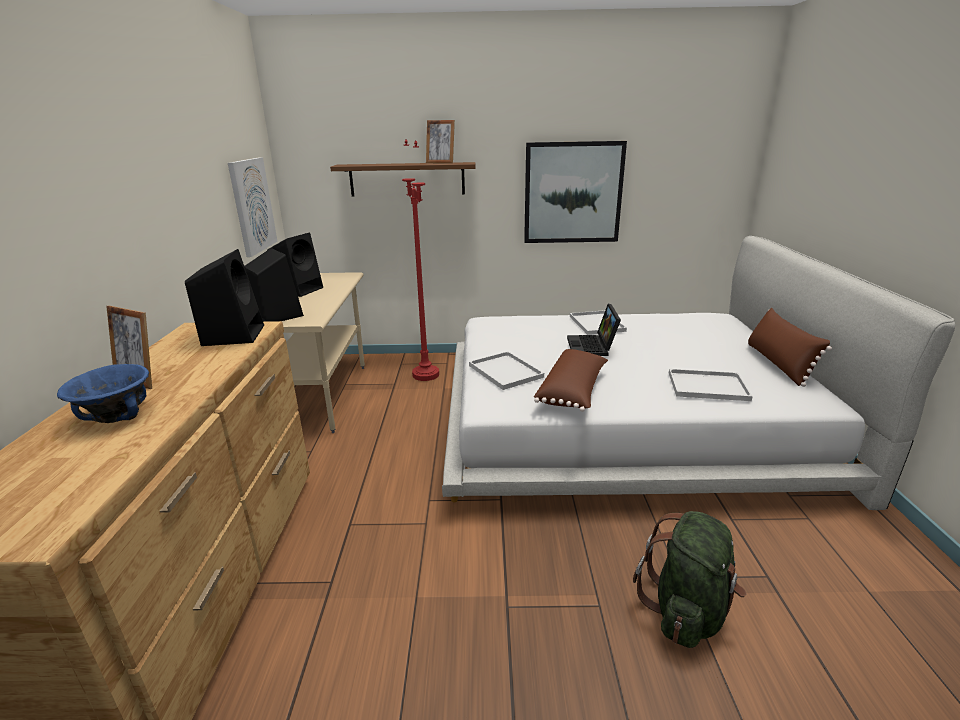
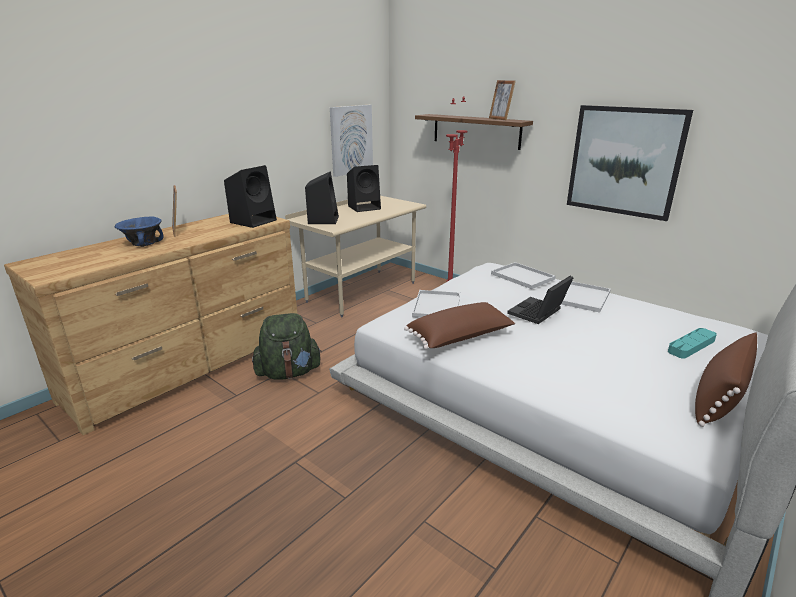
camera: 40 degrees right, 0 degrees up
(686, 611) = (394, 541): green backpack -> green backpack (288, 373)
(706, 386) = (584, 381): white tray -> white tray (521, 276)
(710, 335) = (691, 346): none -> turquoise tray

